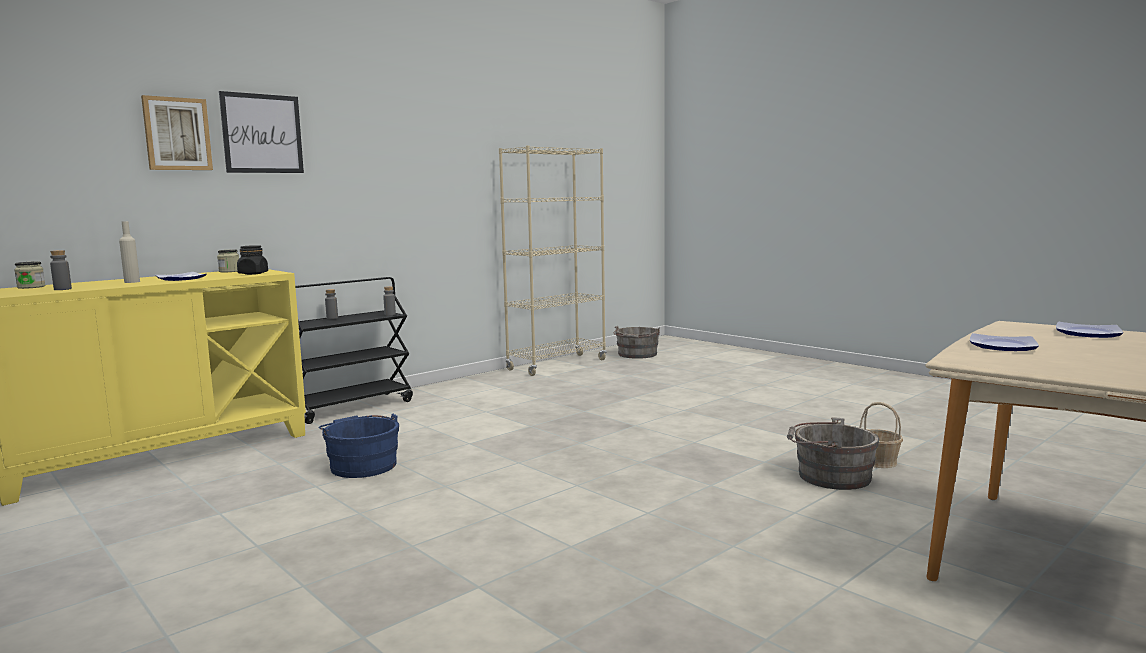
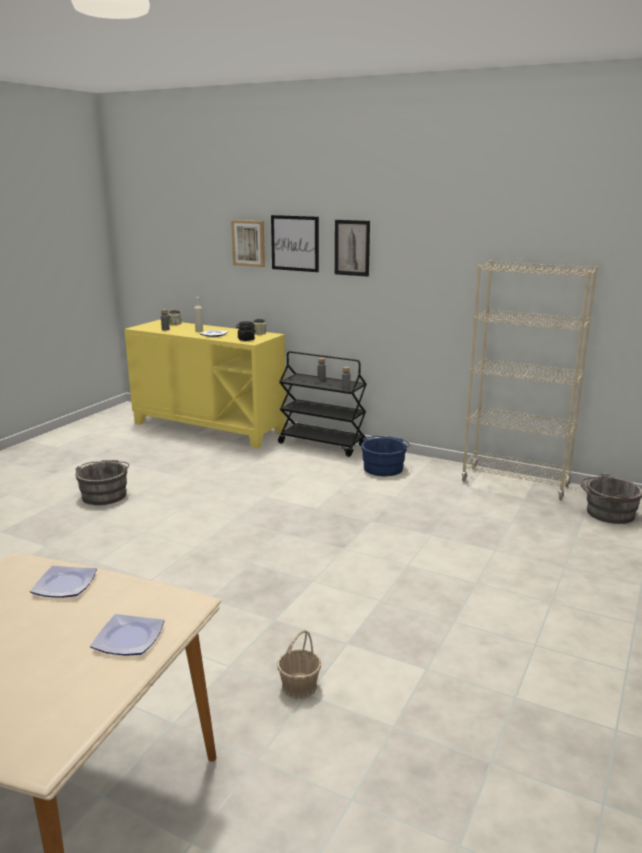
camera: 70 degrees right, 10 degrees up
(347, 139) = (352, 248): none -> picture
(362, 465) = (210, 476): blue bucket -> blue bucket (384, 467)
(829, 476) = (247, 656): grey bucket -> grey bucket (105, 494)

